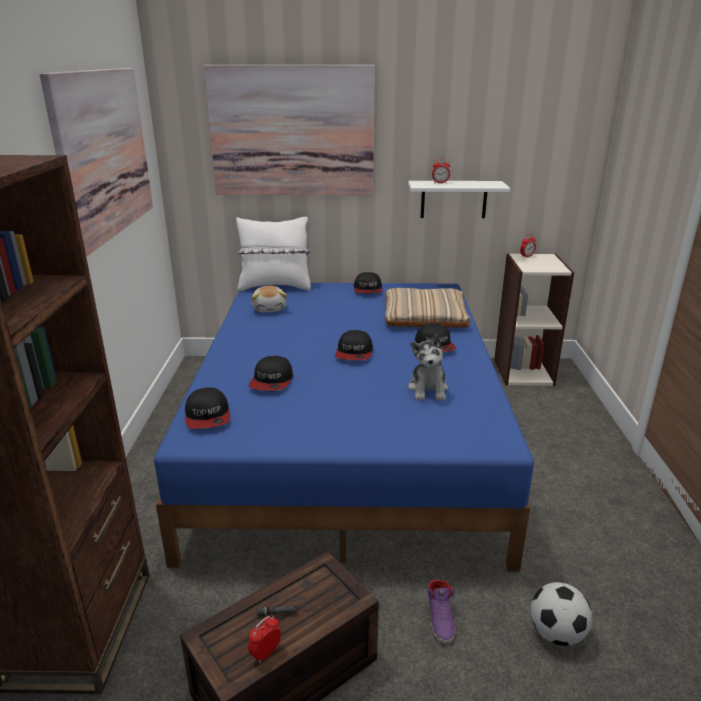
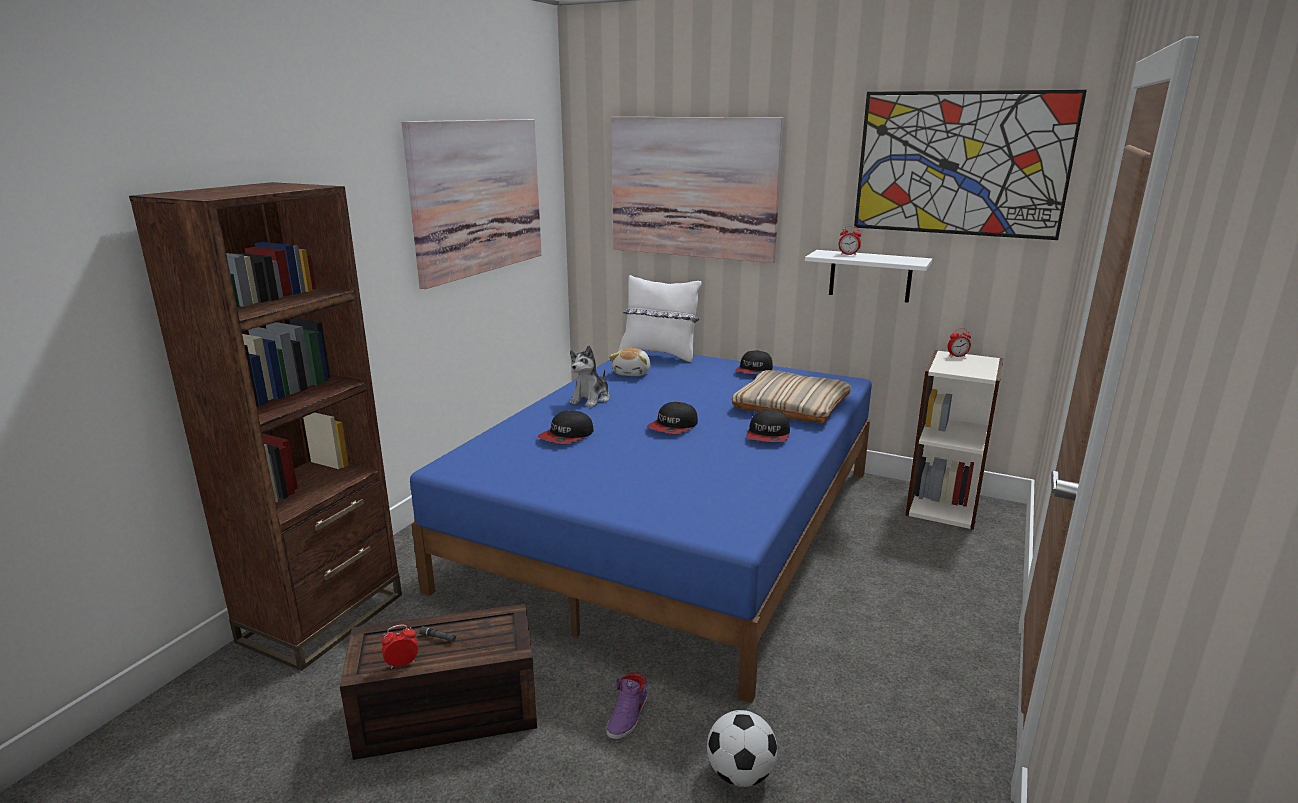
camera: 25 degrees right, 5 degrees down
(208, 416) = (481, 453): cap -> none
(428, 389) = (713, 473): plush toy -> plush toy (591, 399)
(522, 103) = (960, 164): none -> picture

